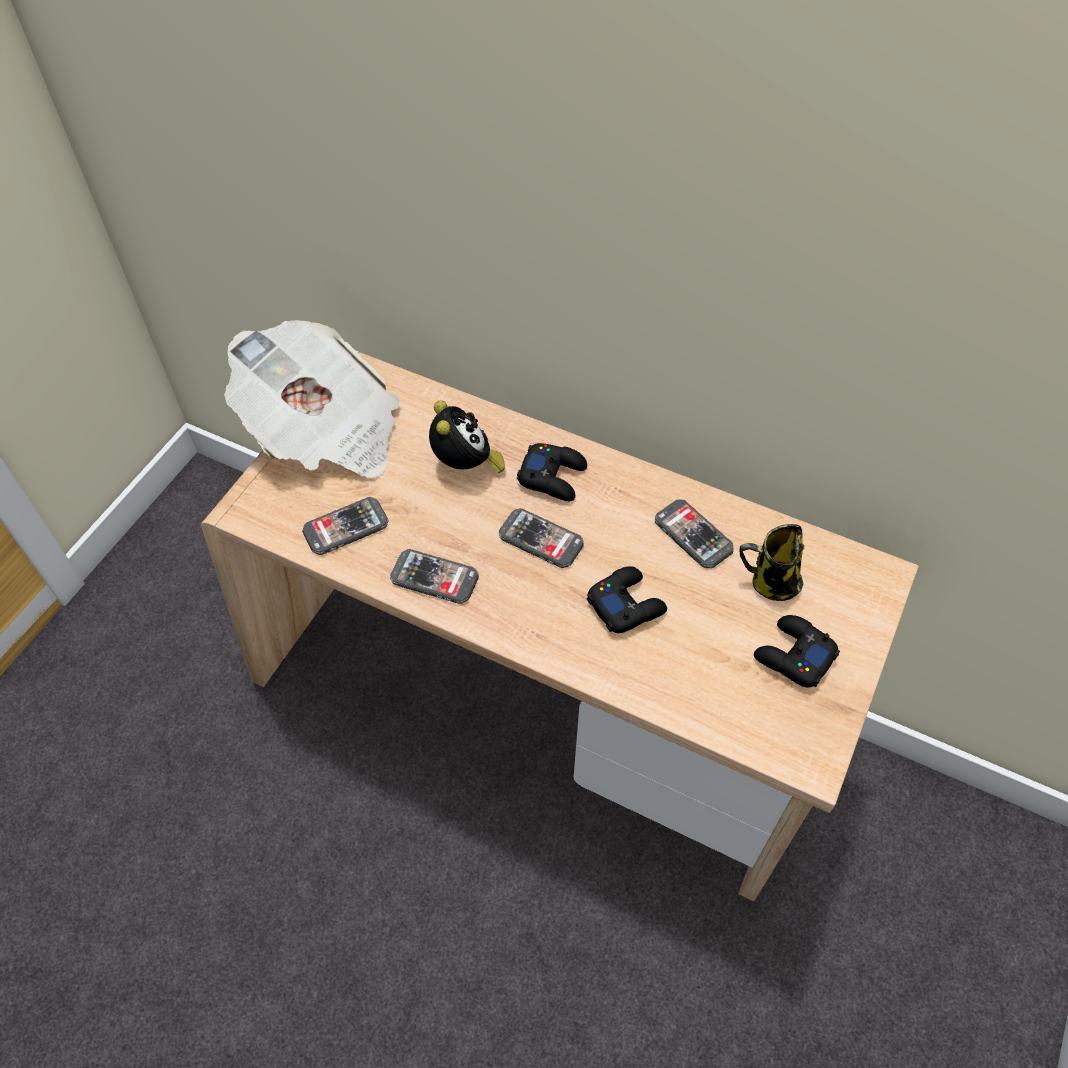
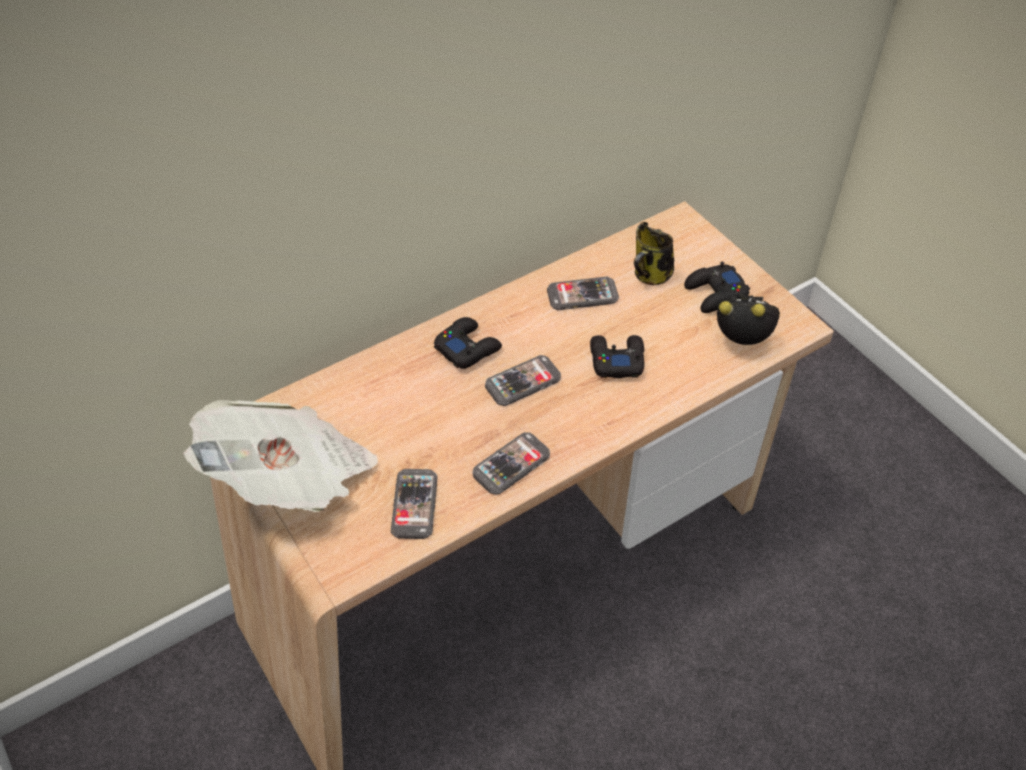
camera: 60 degrees left, 5 degrees down
(466, 466) = (413, 397): alarm clock -> alarm clock (743, 342)

